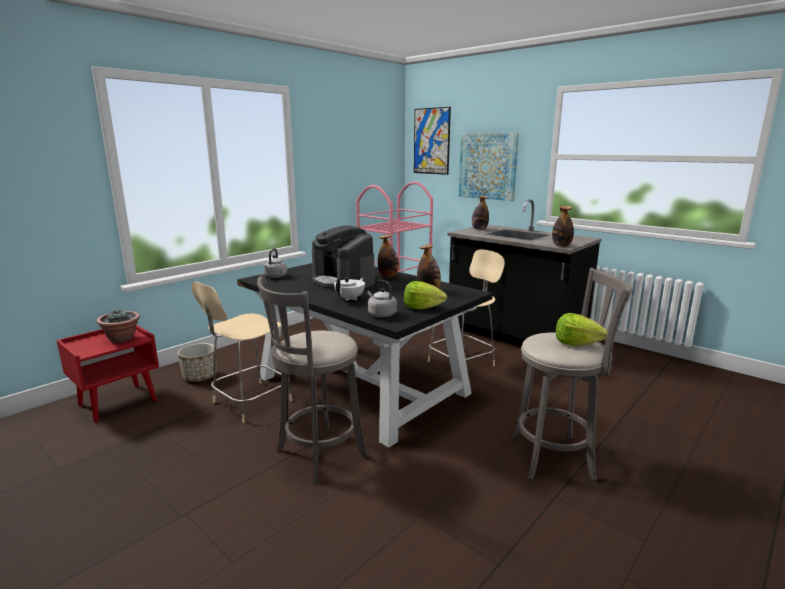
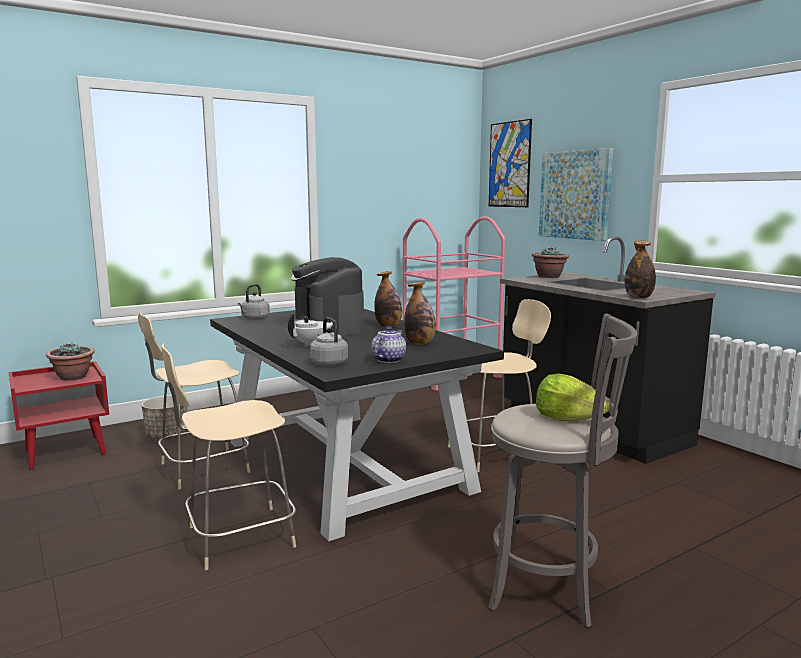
camera: 15 degrees right, 5 degrees down
(317, 455) = (236, 537): grey stool -> beige chair
(422, 307) = (388, 359): lettuce -> teapot
(479, 229) = (549, 277): bottle -> potted plant

